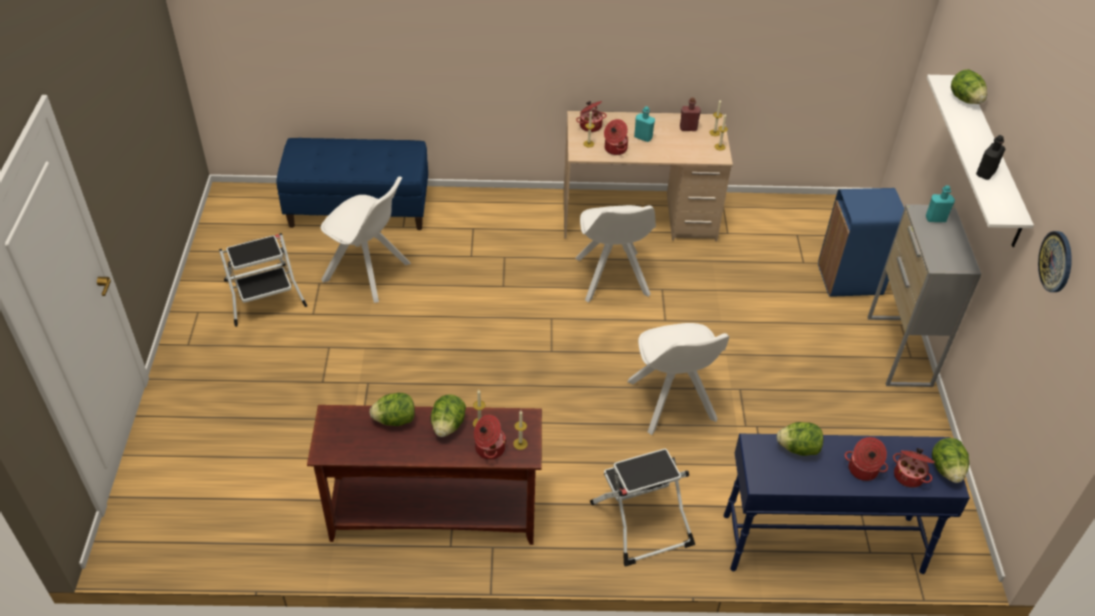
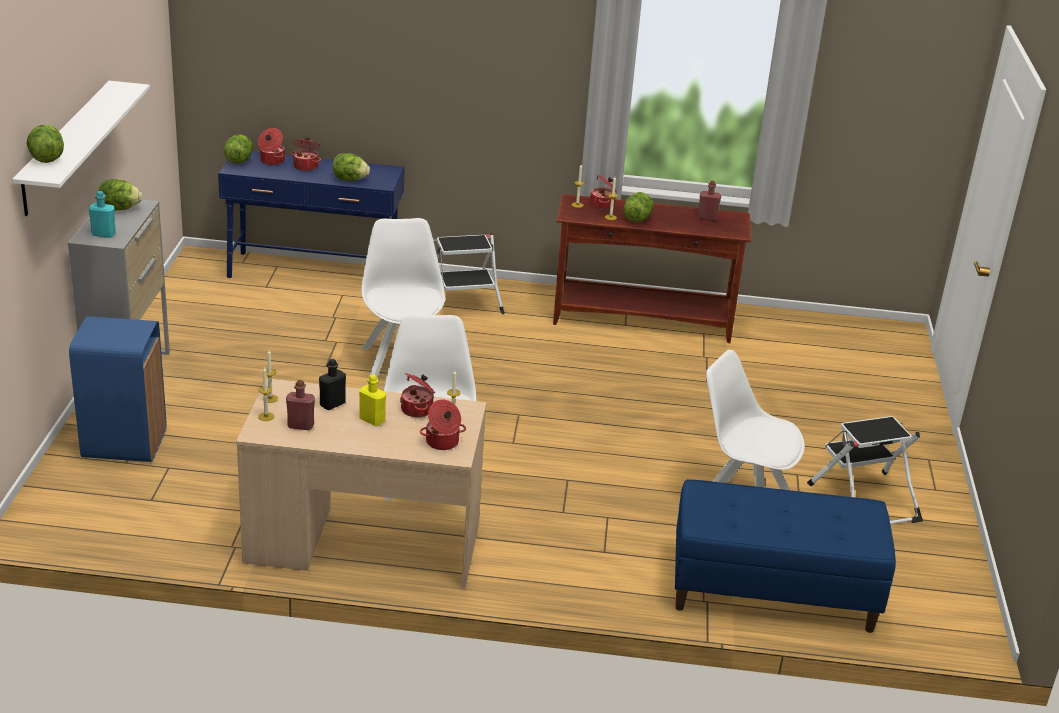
camera: 175 degrees left, 15 degrees down
(363, 442) = (707, 218): none -> red bottle
(395, 420) = (682, 225): lettuce -> lettuce (119, 208)
(643, 137) = (372, 420): turquoise bottle -> yellow bottle
(985, 173) = (107, 109): black bottle -> black bottle (332, 404)
(1056, 261) = (127, 54): wall clock -> none

